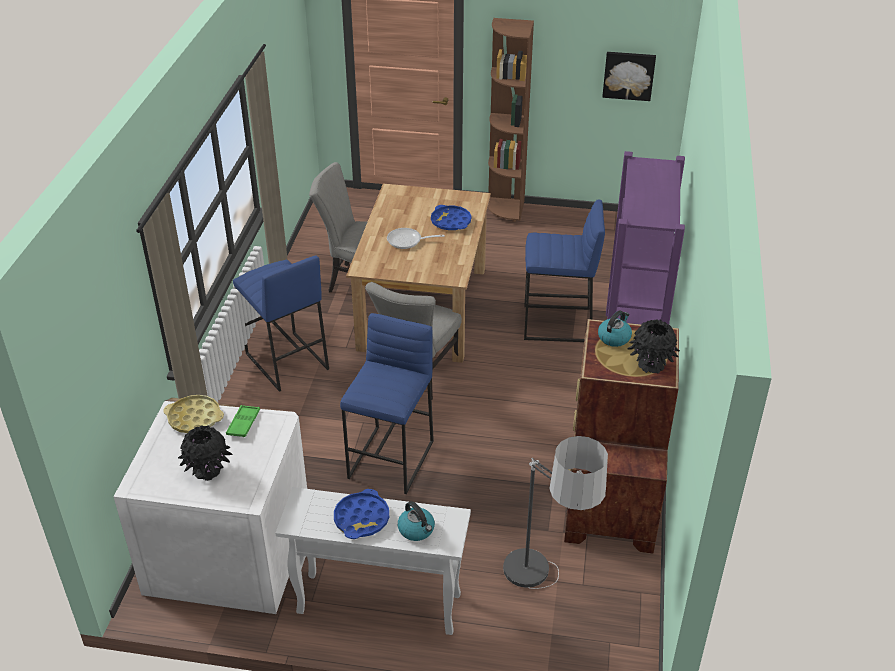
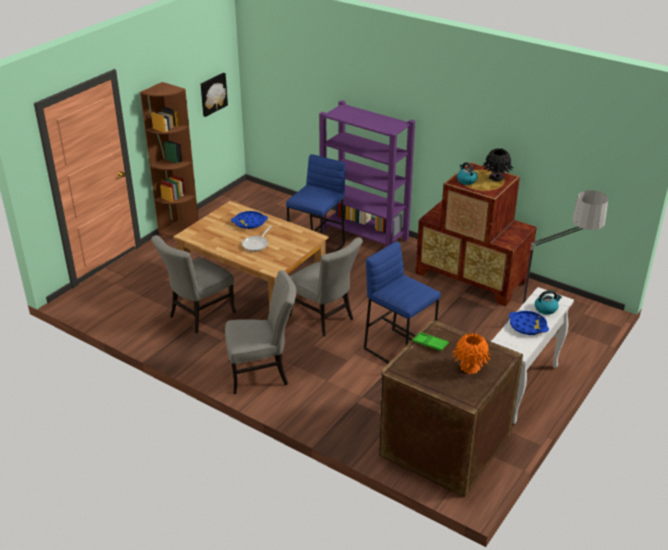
camera: 65 degrees left, 5 degrees down
(194, 418) = (411, 364): yellow tray -> none
(208, 470) = (470, 367): black vase -> orange vase
(229, 549) = (442, 443): white dresser -> brown dresser
(286, 361) = (262, 373): blue stool -> grey chair

